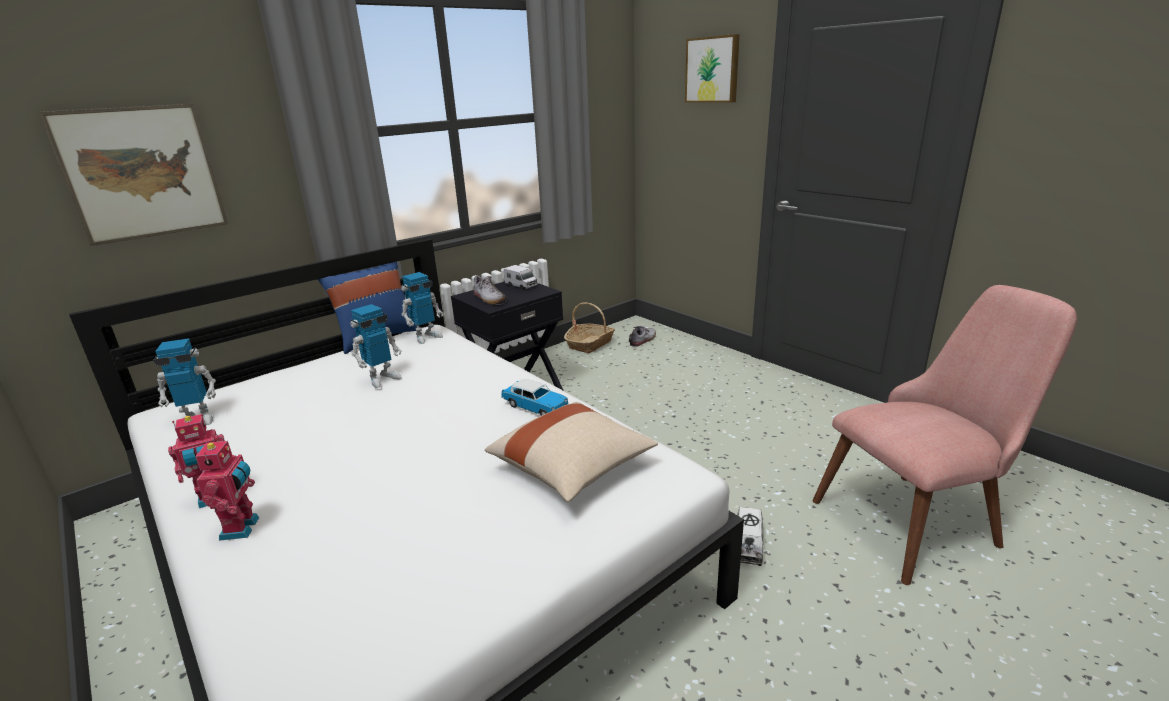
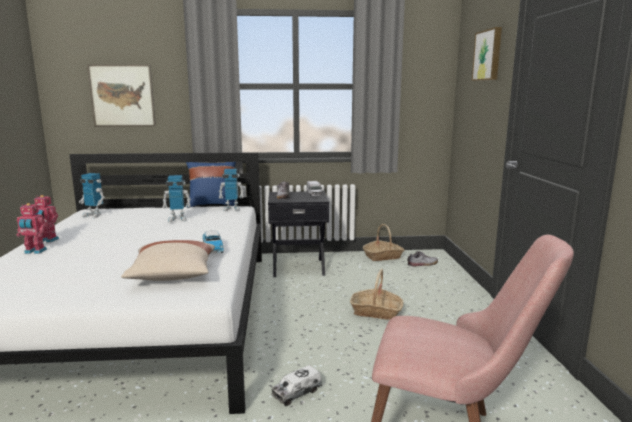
camera: 35 degrees right, 10 degrees down
(242, 528) = (35, 252): toy robot -> toy robot turned 60 degrees clockwise
(681, 415) = (376, 311): none -> basket

